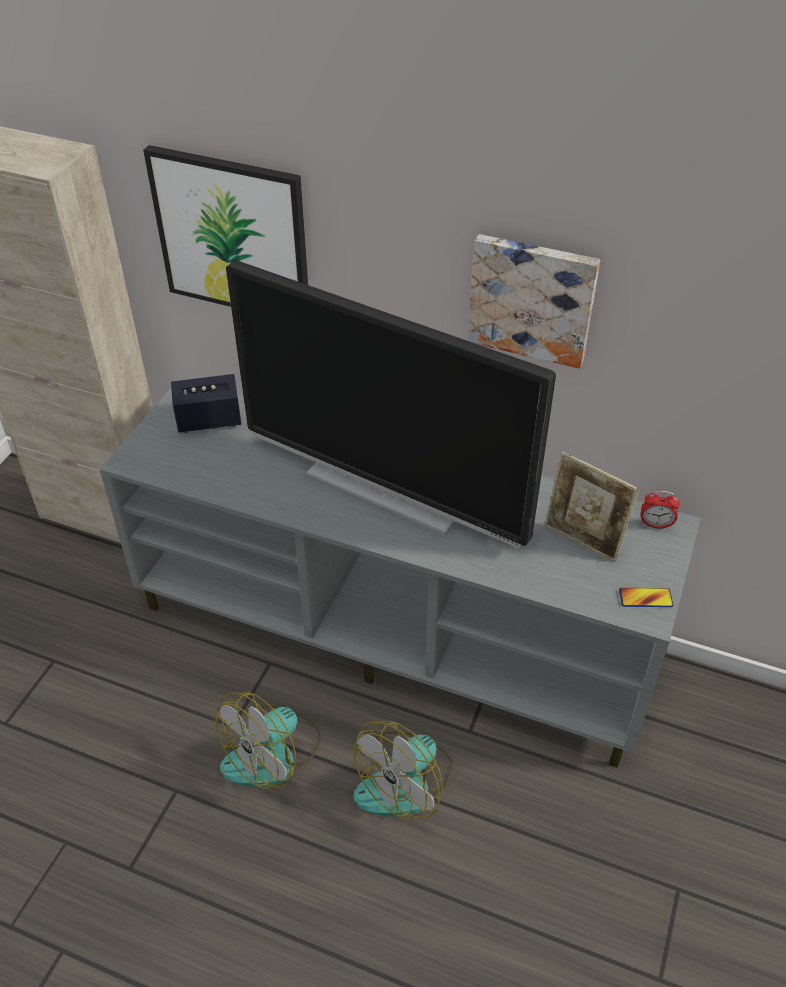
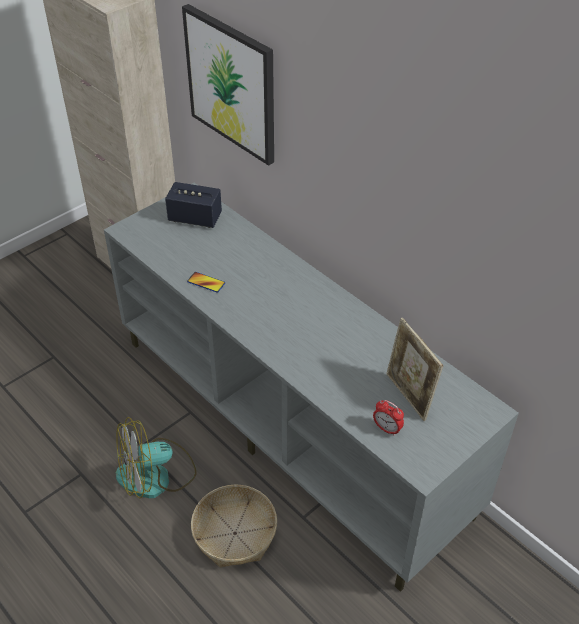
camera: 25 degrees right, 0 degrees up
(387, 489) = (286, 307): television -> none
(405, 782) = (235, 533): fan -> basket
(532, 298) = (413, 189): picture -> none
(645, 598) = (428, 457): phone -> phone (206, 283)
(655, 525) = (476, 405): alarm clock -> alarm clock (387, 429)

